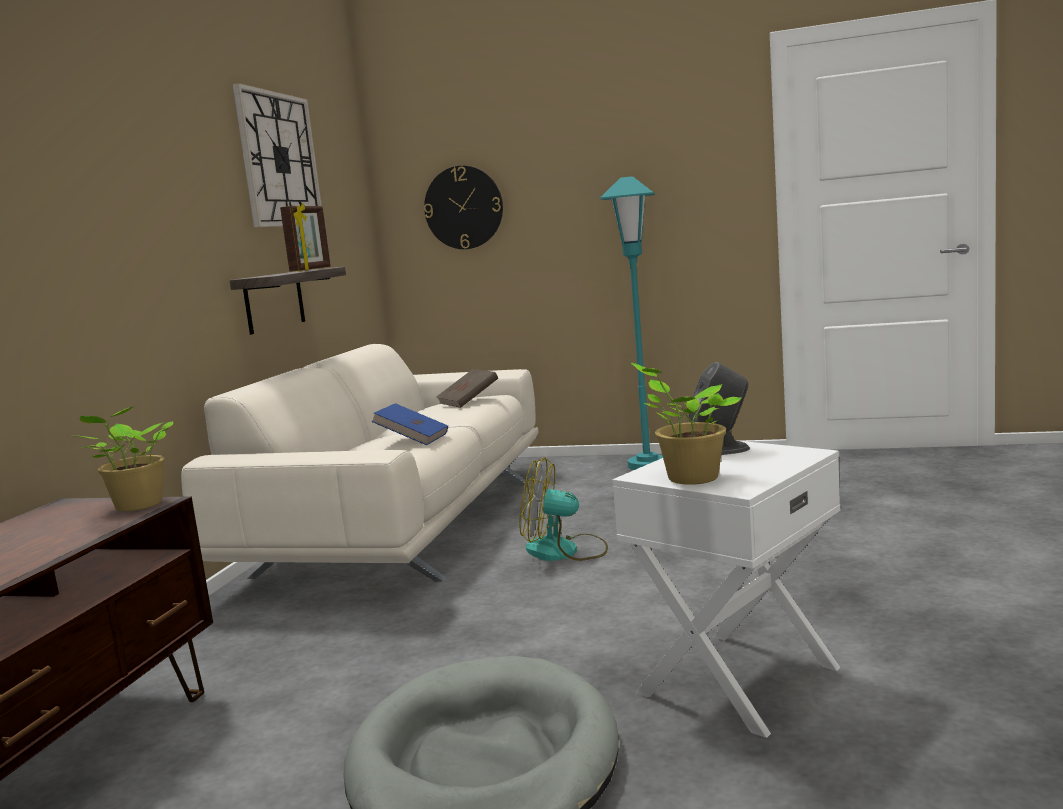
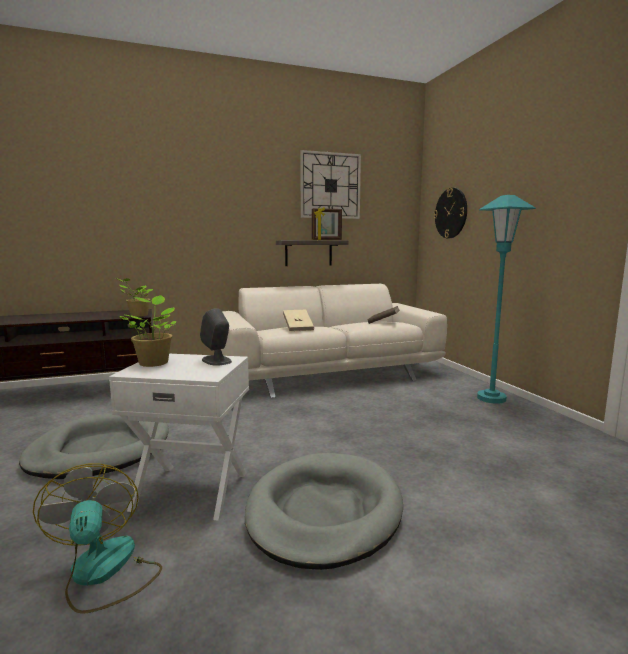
camera: 55 degrees right, 0 degrees up
(412, 440) = (298, 328): blue book -> beige book
(564, 551) = (329, 411): fan -> fan (103, 573)
(861, 602) = (324, 512): none -> grey dog bed

